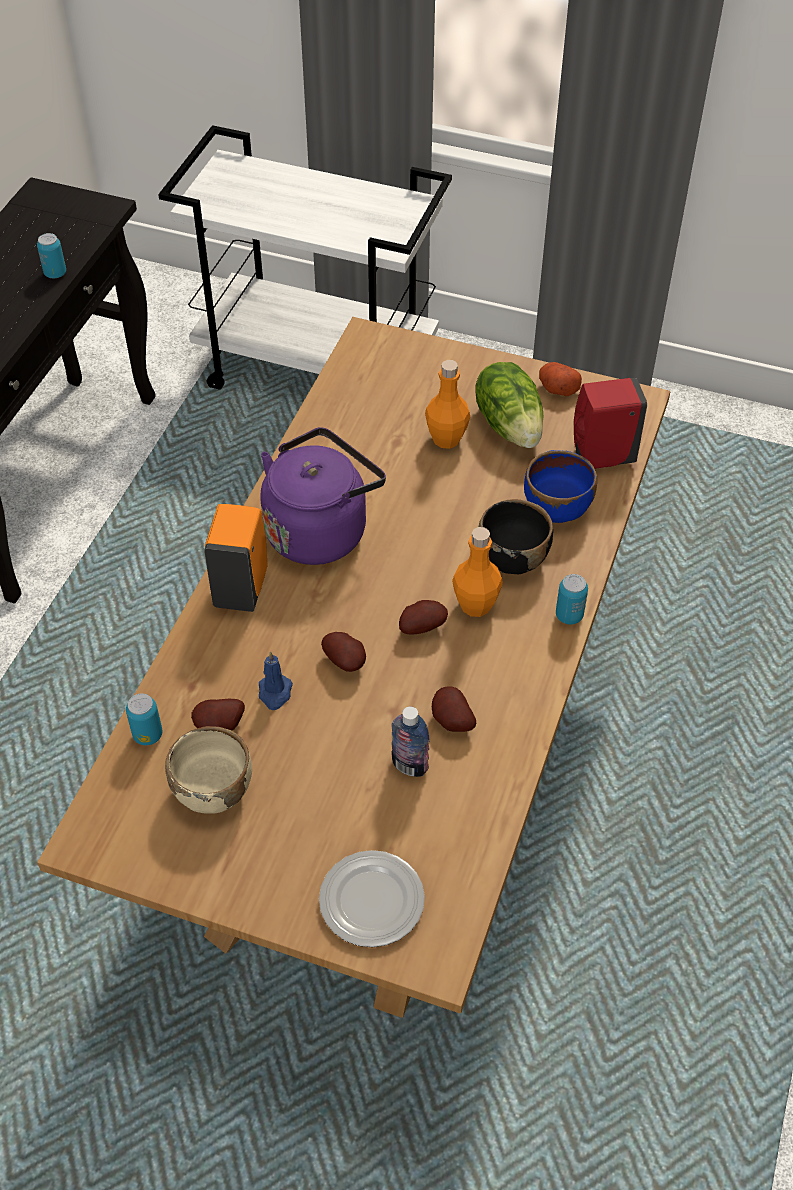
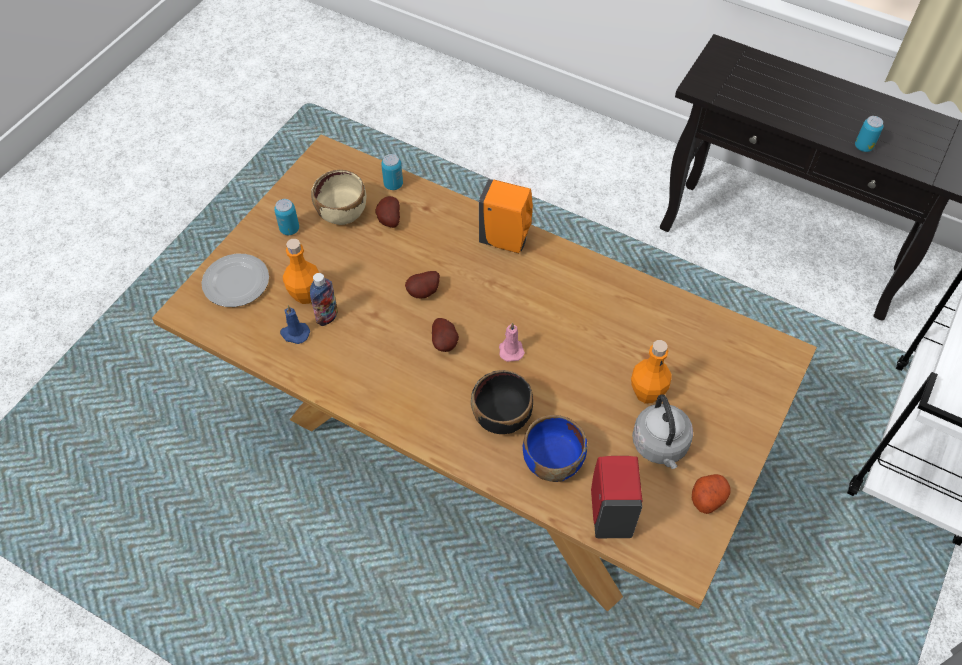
camera: 100 degrees right, 5 degrees up
(275, 693) = (408, 250): blue candle -> blue candle (294, 333)
(320, 530) = (554, 292): purple kettle -> none
(416, 561) = (511, 349): none -> pink candle
(450, 722) = (355, 346): potato -> none
(475, 605) = (458, 381): orange bottle -> orange bottle (305, 295)
(510, 425) = (660, 446): lettuce -> grey kettle
(569, 615) = (433, 444): can -> can (289, 229)

